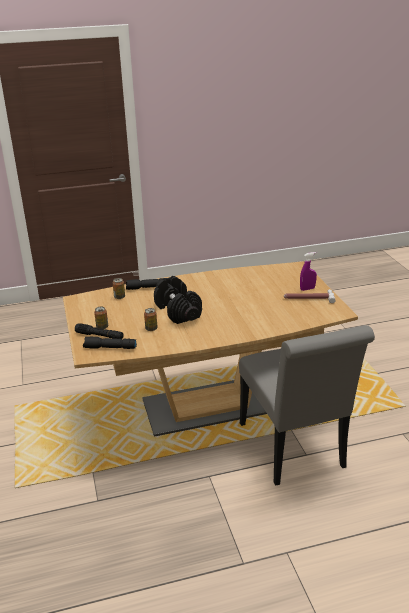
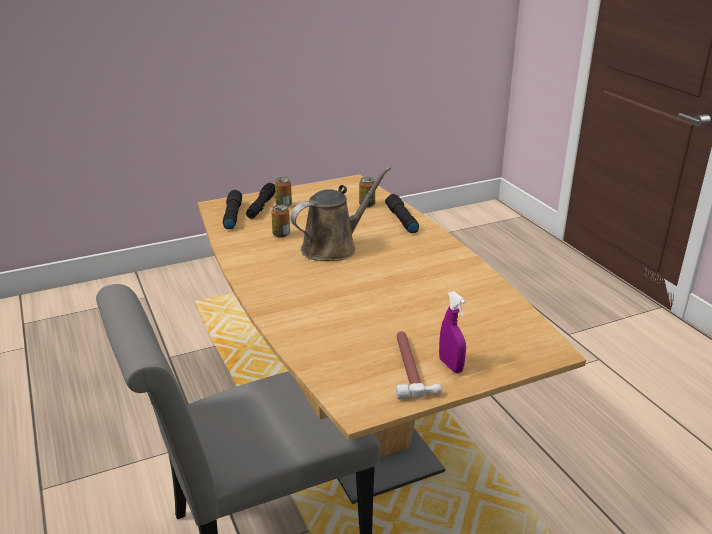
camera: 80 degrees right, 0 degrees up
(177, 311) = (333, 247): black dumbbell -> brown watering can

